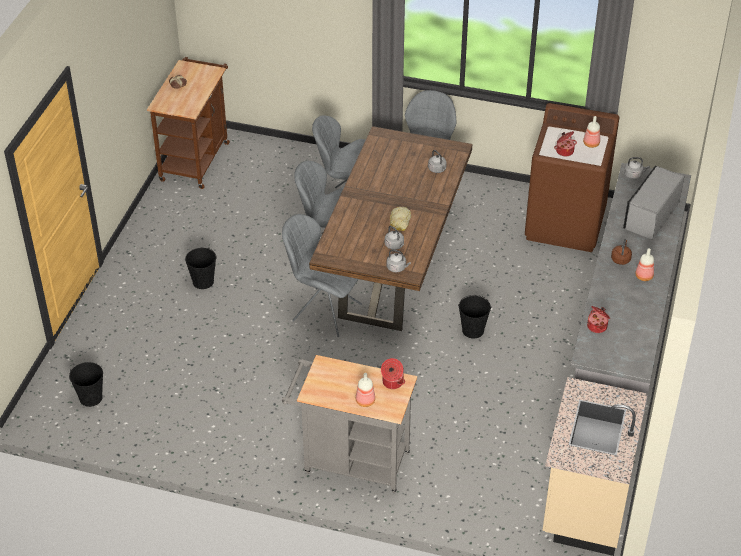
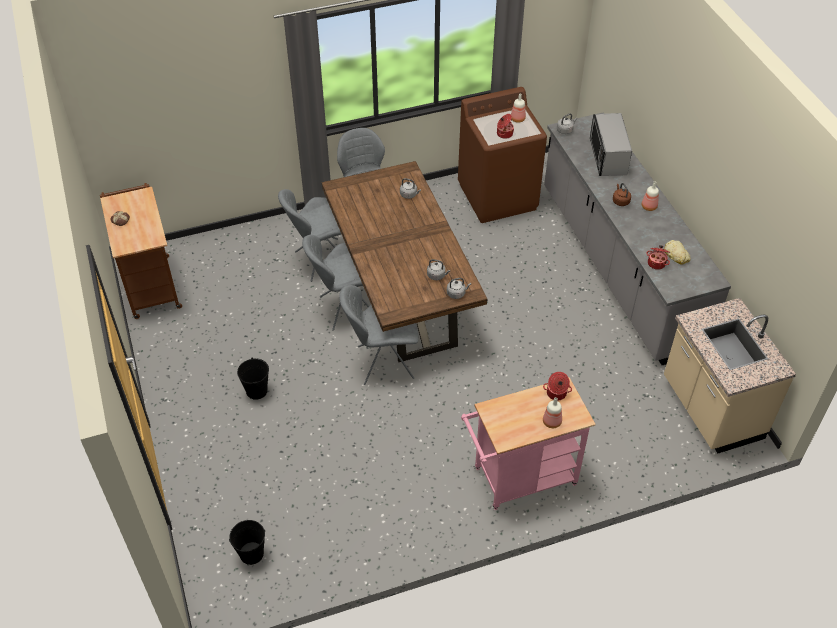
camera: 35 degrees left, 5 degrees up
(350, 462) = (519, 479): grey cart -> pink cart
(399, 221) = (421, 253): bread -> bread (676, 255)
(473, 330) = (509, 316): black bucket -> none

